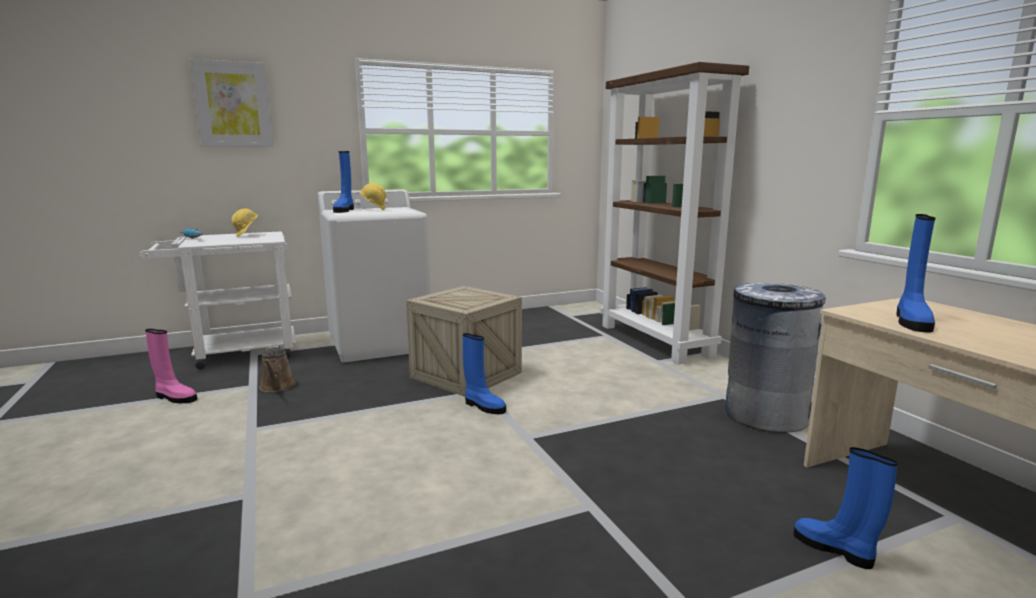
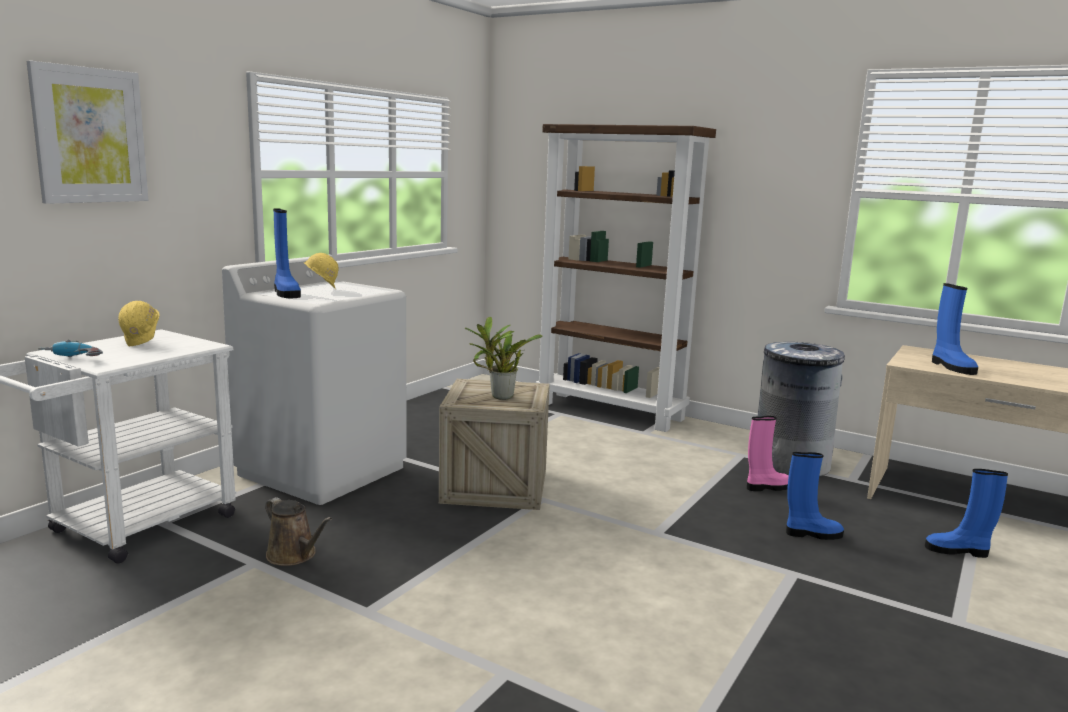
camera: 35 degrees left, 0 degrees up
(175, 398) = (168, 609): pink boot -> pink boot (767, 487)
(459, 300) = (499, 397): none -> potted plant
(483, 406) = (571, 515): blue boot -> blue boot (812, 534)

